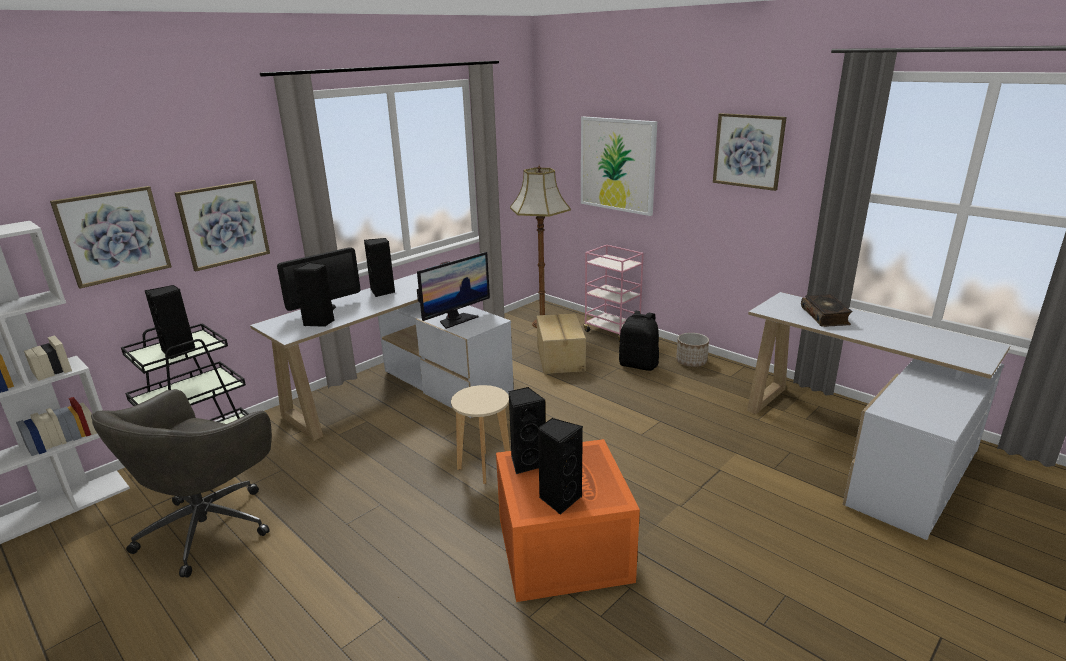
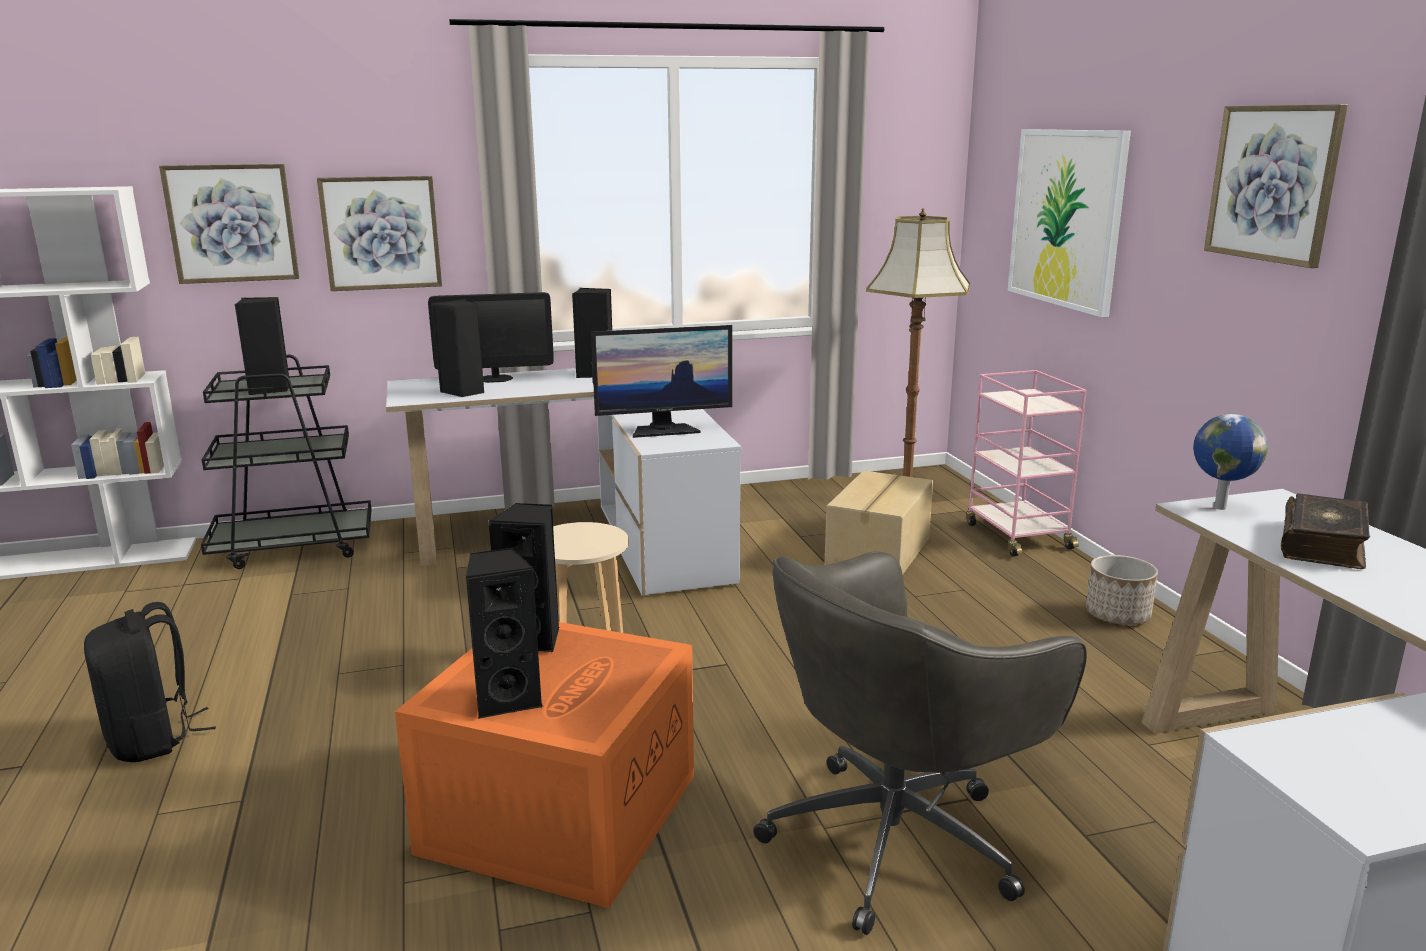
camera: 30 degrees right, 5 degrees down
(210, 526) = (205, 624): grey office chair -> grey office chair (897, 838)
(639, 365) = (1006, 595): black backpack -> black backpack (153, 739)
(771, 307) = (1218, 507): none -> globe

